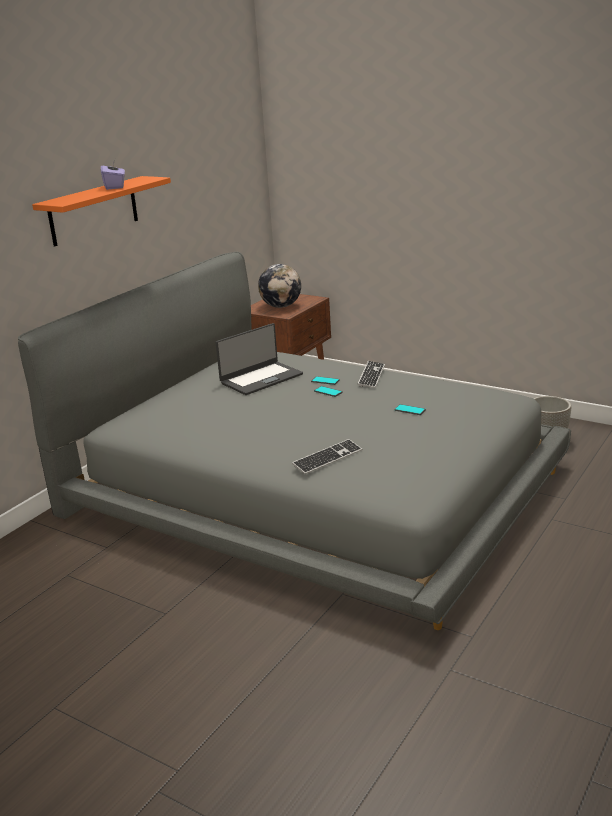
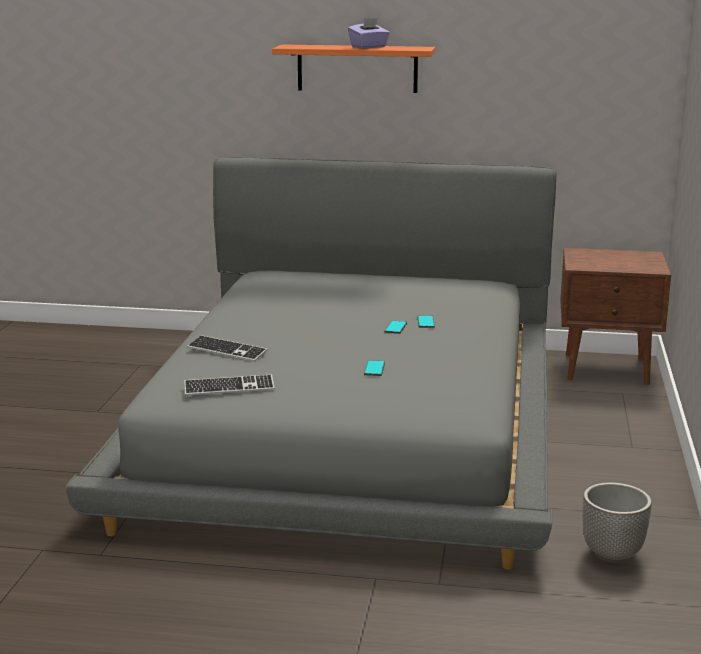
camera: 65 degrees right, 5 degrees down
(261, 378) = (408, 297): laptop -> none
(281, 306) = (605, 260): globe -> none
(371, 376) = (461, 339): keyboard -> keyboard (229, 387)

